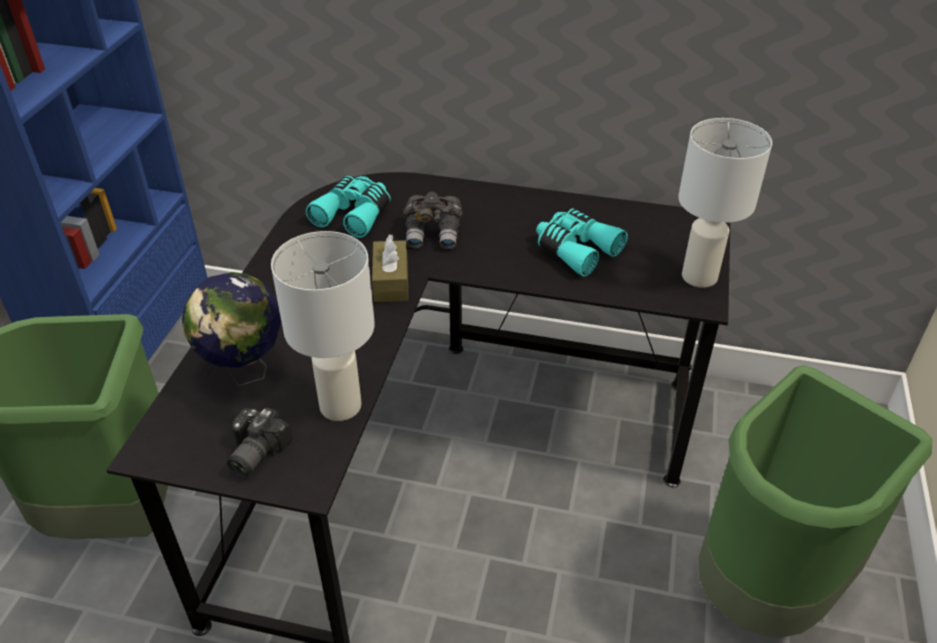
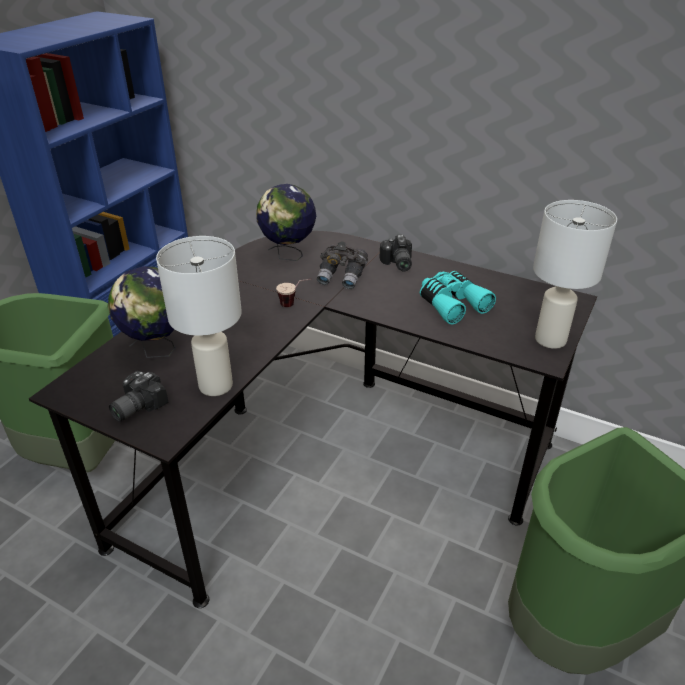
camera: 15 degrees right, 5 degrees down
(354, 214) = (288, 255): turquoise binoculars -> globe
(391, 281) = (294, 305): brown tissue box -> cup
(491, 206) = (396, 264): none -> camera

